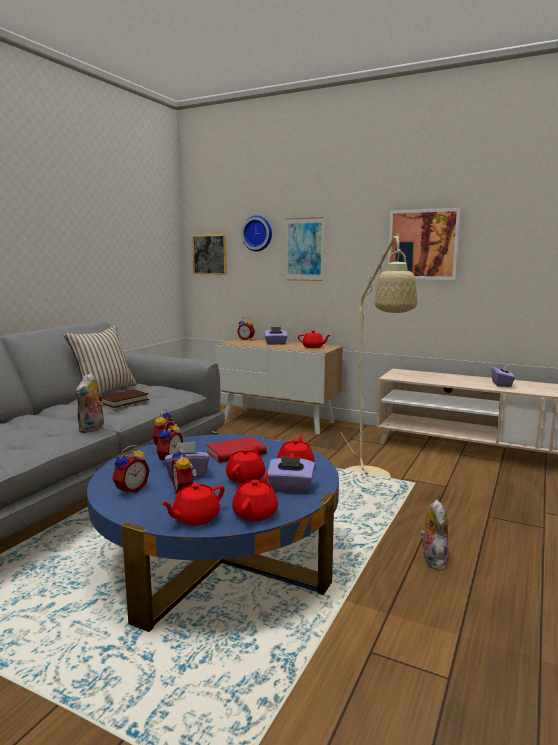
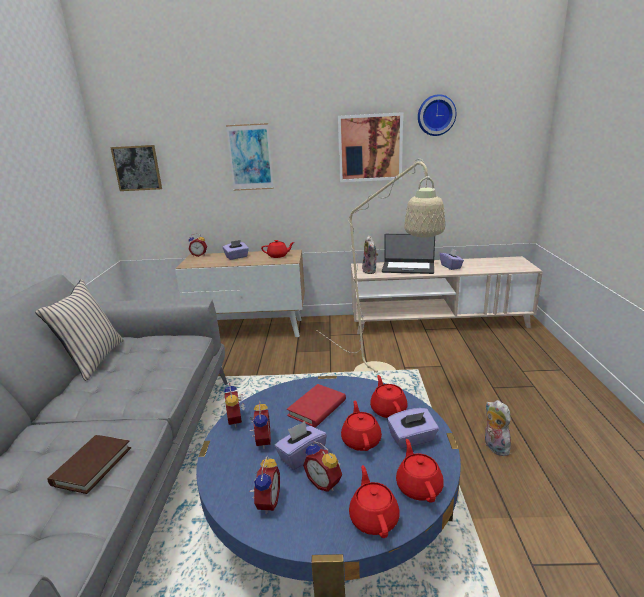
camera: 25 degrees left, 10 degrees up
(92, 429) = (142, 427): plush toy -> plush toy (370, 271)
(124, 401) = (136, 371): brown book -> brown book (92, 466)
(195, 518) = (374, 518): red teapot -> red teapot turned 150 degrees clockwise
(258, 233) = (194, 142): wall clock -> wall clock (436, 115)
(449, 379) = (408, 268): none -> laptop

